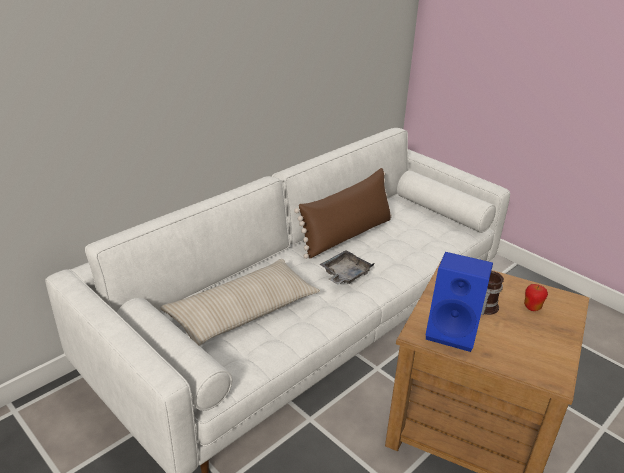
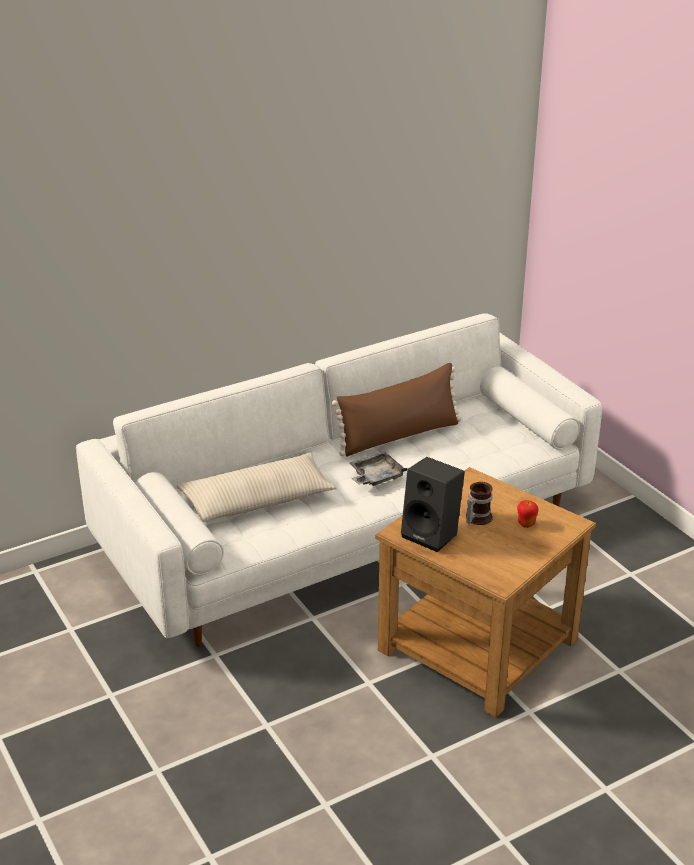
camera: 15 degrees right, 0 degrees up
(453, 331) = (433, 534): blue speaker -> black speaker

